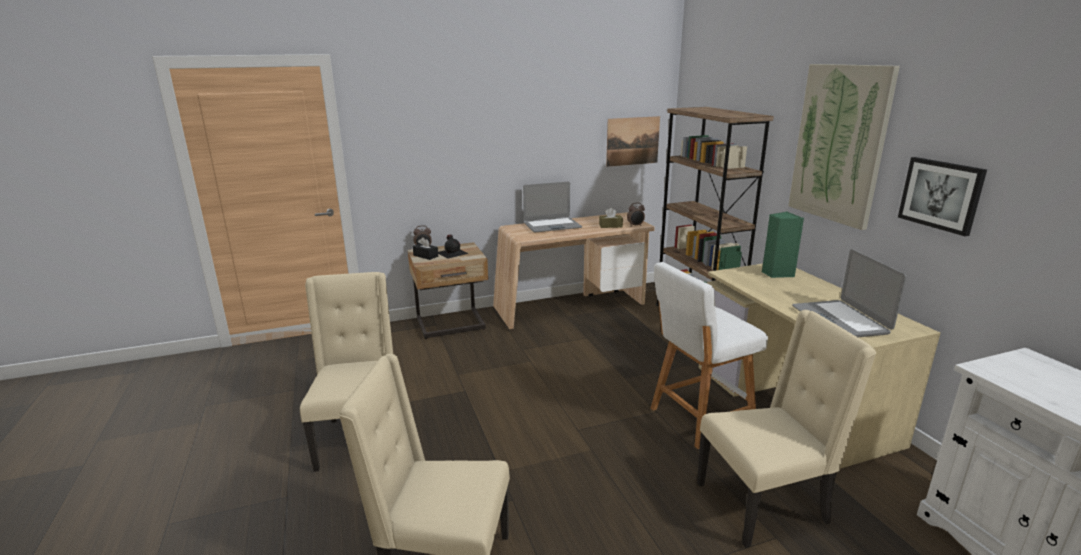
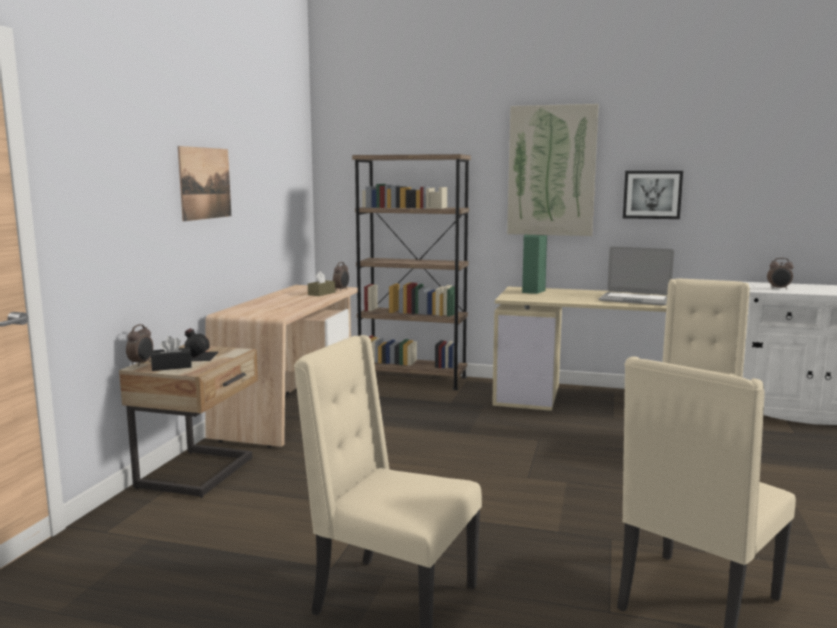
camera: 55 degrees left, 10 degrees down
(552, 226) = (266, 304): laptop -> none
(632, 141) = (291, 199): picture -> picture (205, 183)
(697, 419) = (568, 431): white stool -> none
(1033, 380) = (779, 288): none -> alarm clock

